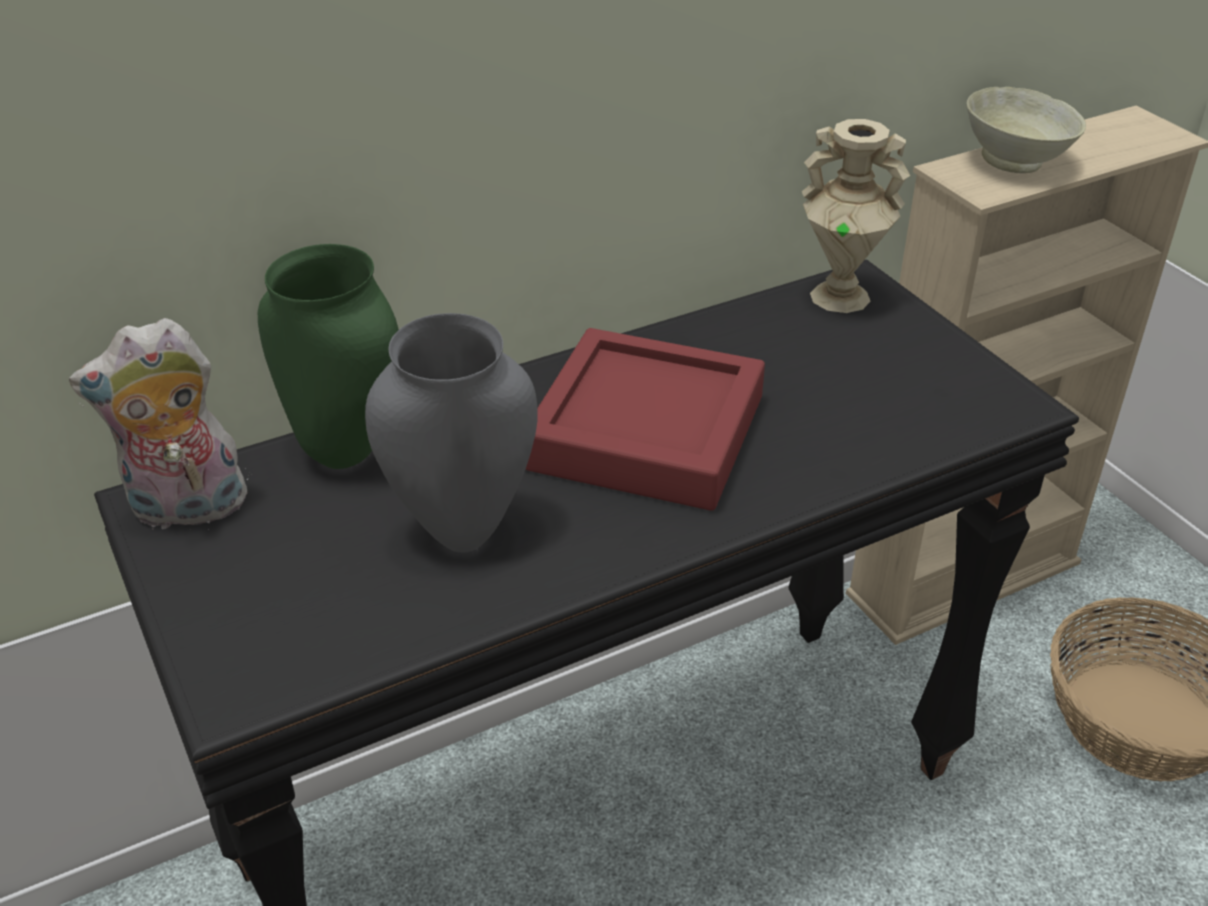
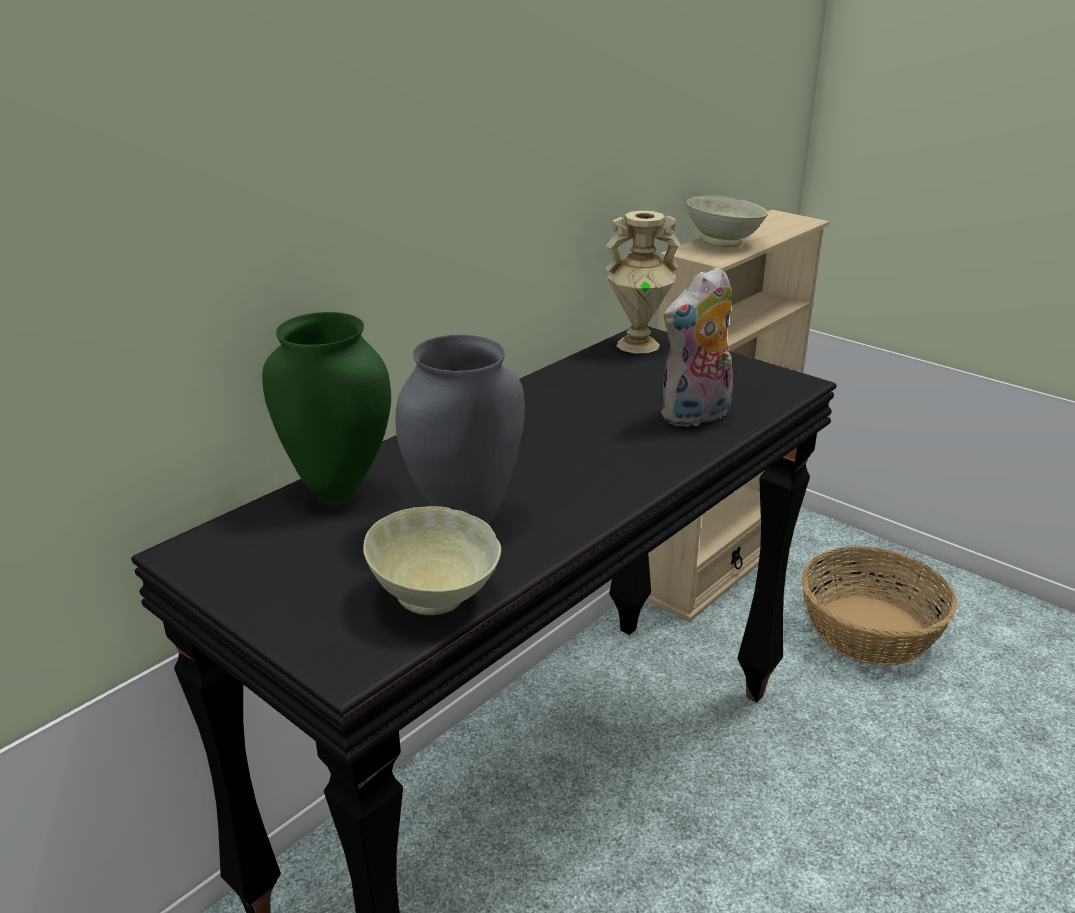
camera: 20 degrees left, 10 degrees down
(186, 510) = (225, 551): plush toy -> plush toy (696, 416)
(366, 634) = (434, 598): none -> beige bowl
(646, 433) = (561, 439): red tray -> none

